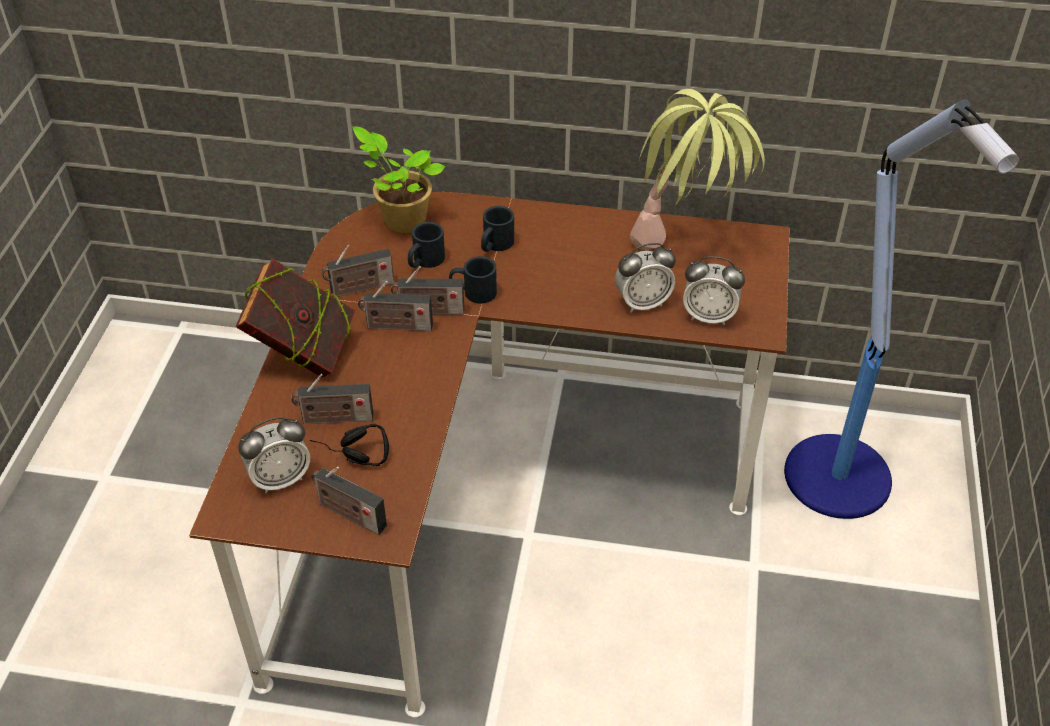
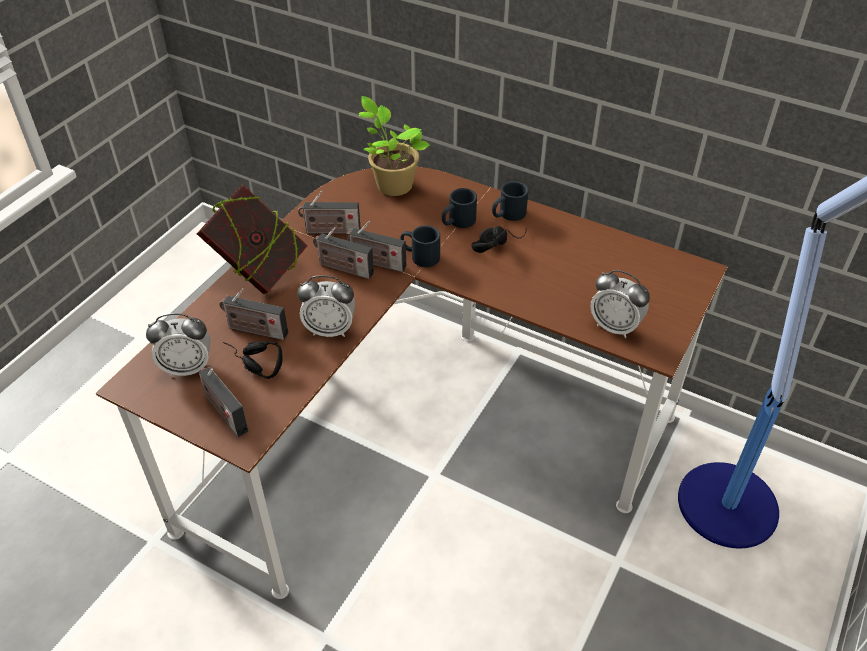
camera: 20 degrees right, 0 degrees up
(424, 261) = (393, 221): black mug -> black mug (508, 214)
(548, 258) = (497, 243): none -> black headphones
(642, 303) = (560, 300): alarm clock -> alarm clock (330, 329)
(686, 245) = (624, 260): potted plant -> none

